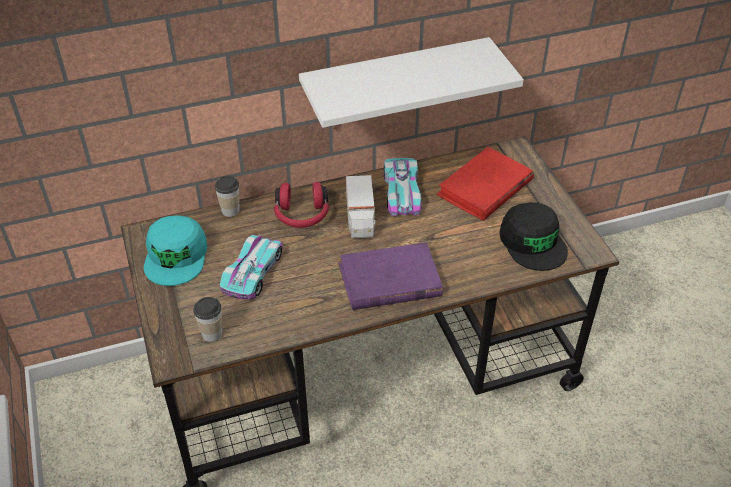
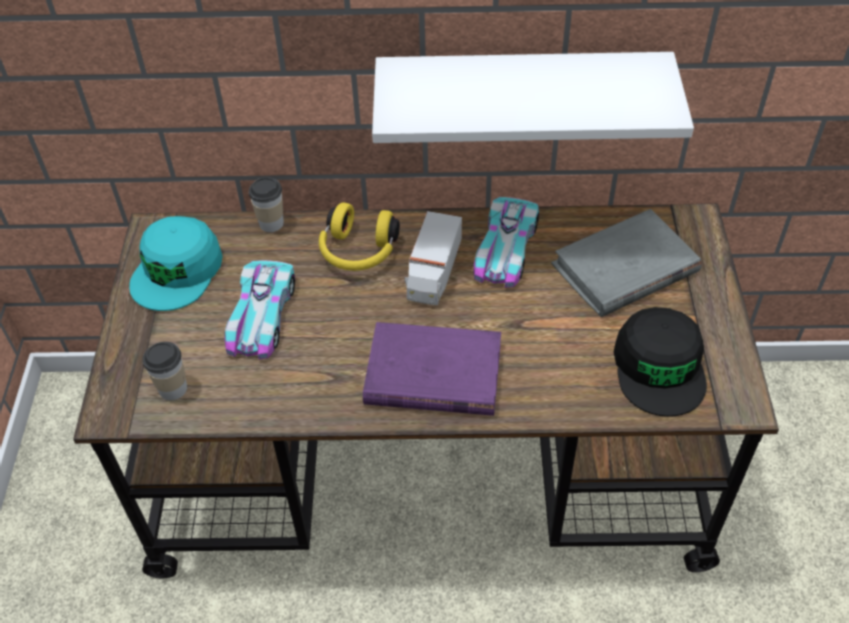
camera: 20 degrees right, 5 degrees up
(253, 271) = (261, 315): toy car -> toy car turned 150 degrees clockwise
(302, 216) = (358, 252): red headphones -> yellow headphones
(484, 188) = (624, 269): red book -> grey book

